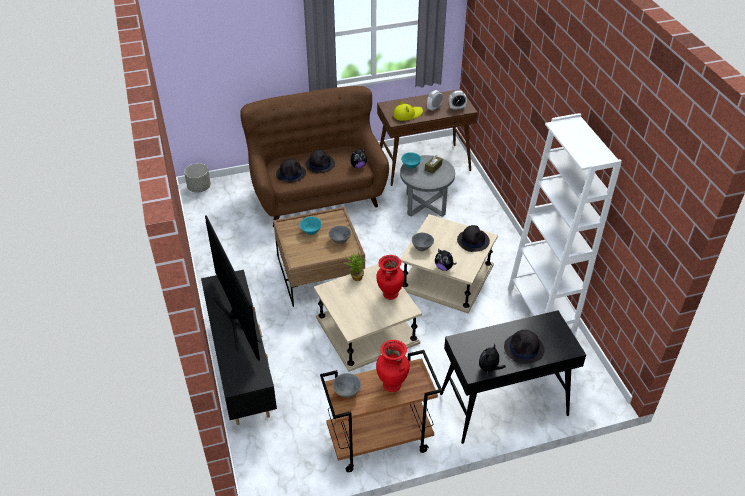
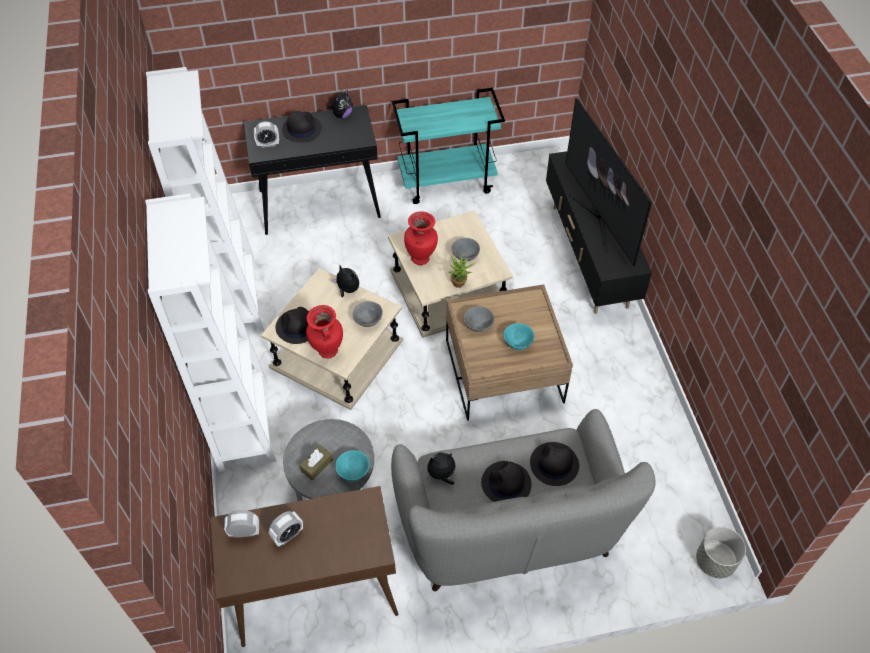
camera: 175 degrees left, 10 degrees up
(318, 194) = (508, 528): brown sofa -> grey sofa
(347, 391) = (479, 116): grey bowl -> grey bowl (465, 257)
(379, 442) = (447, 181): brown cart -> turquoise cart
(392, 385) = (436, 118): red vase -> red vase (327, 351)
(407, 114) = (343, 519): yellow hat -> none
(496, 232) = (243, 425): none -> white bookcase
(549, 330) = (268, 144): none -> alarm clock

